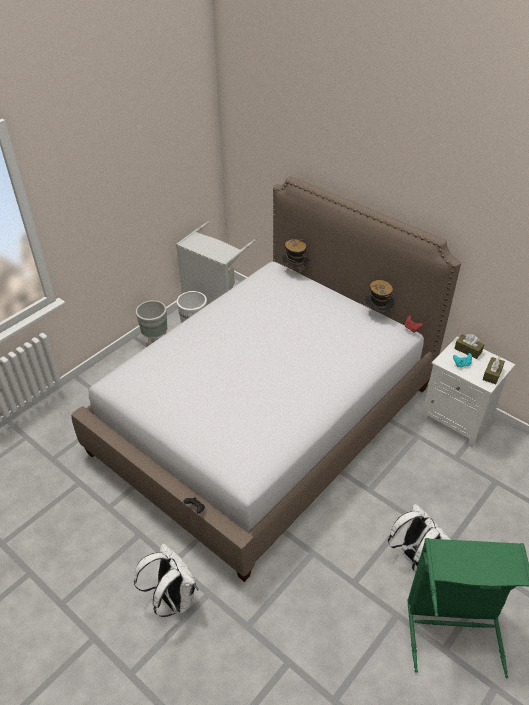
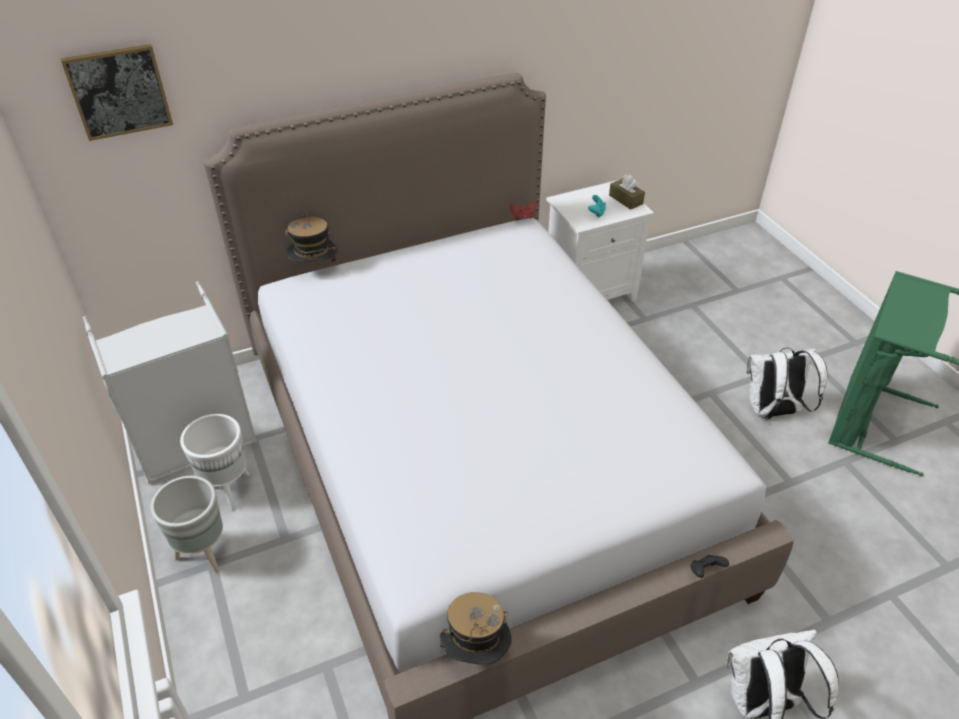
camera: 65 degrees left, 0 degrees up
(257, 132) = (119, 92): none -> picture
(377, 314) = (473, 232): hat -> hat (475, 653)
(468, 350) = (576, 199): brown tissue box -> none

